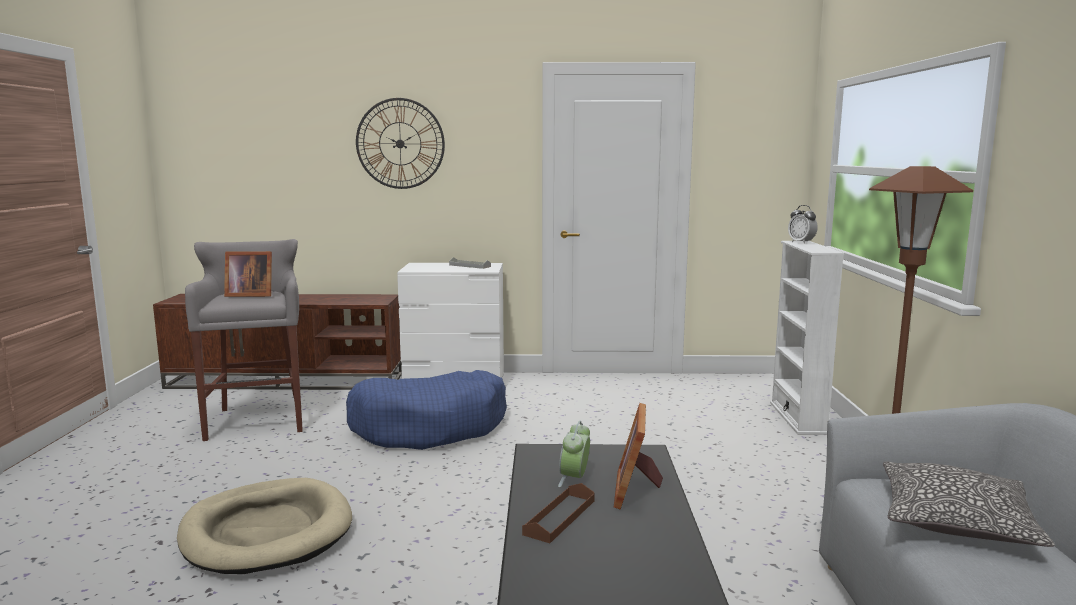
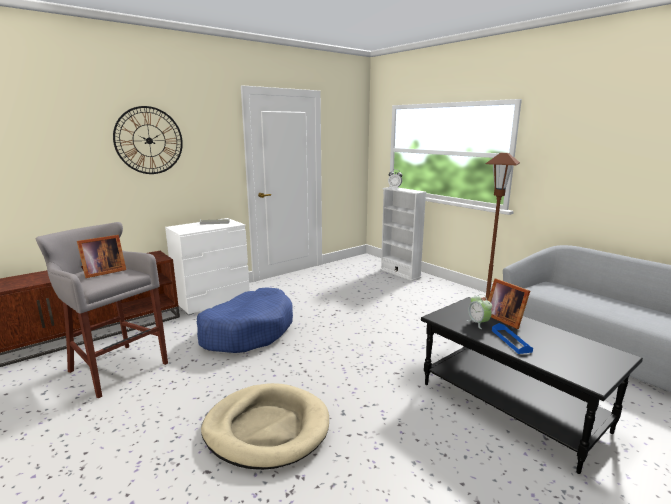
camera: 40 degrees left, 5 degrees up
(560, 517) = (511, 341): brown tray -> blue tray
(955, 521) = (570, 295): pillow -> none

